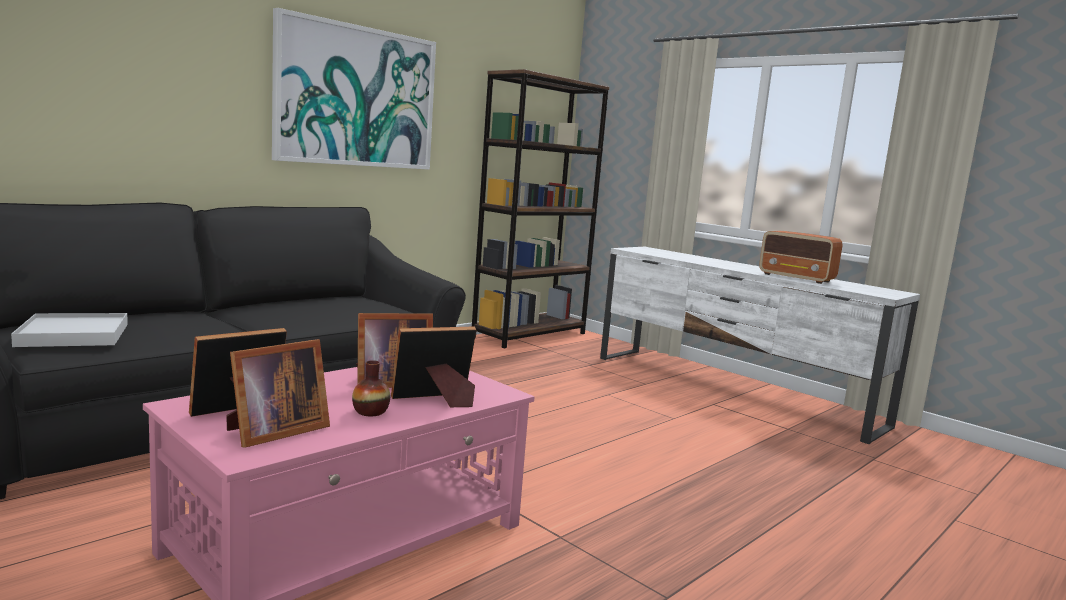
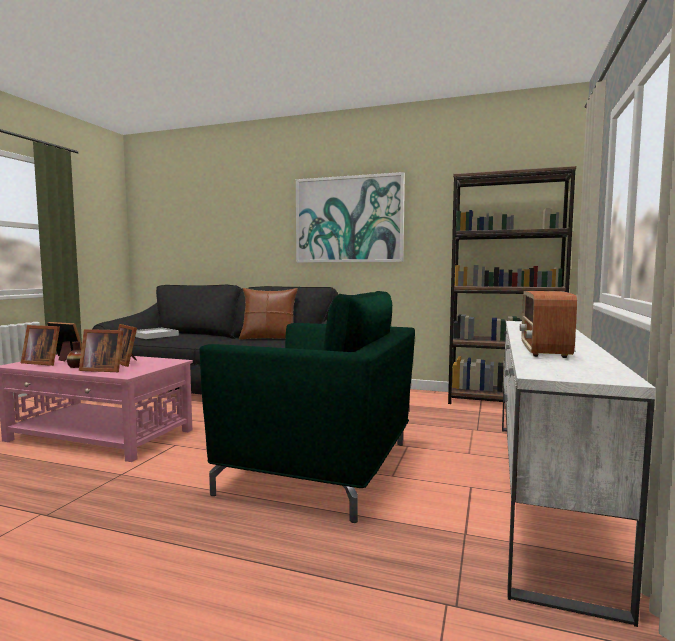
camera: 65 degrees right, 5 degrees down
(310, 302) = (268, 338): none -> brown pillow
(436, 400) = (102, 370): picture frame -> picture frame turned 150 degrees clockwise
(633, 436) = (321, 468): none -> green armchair

